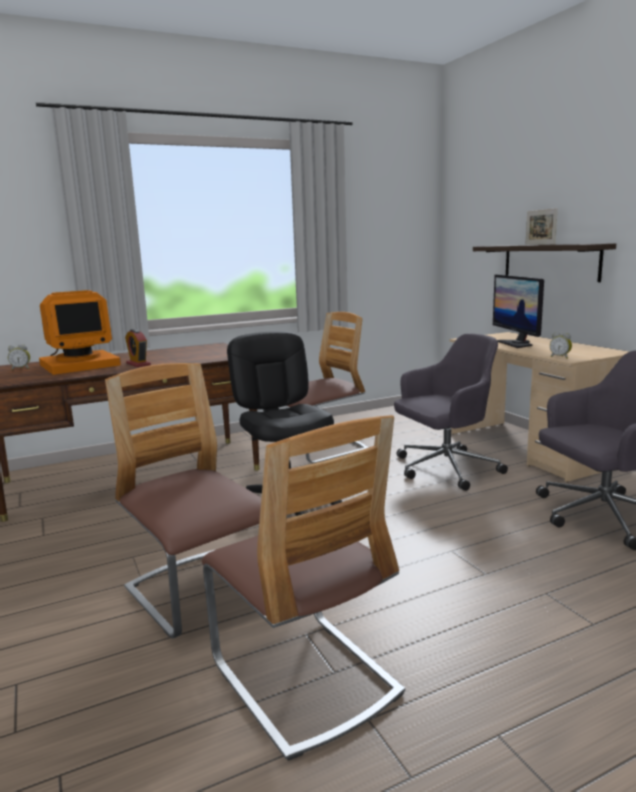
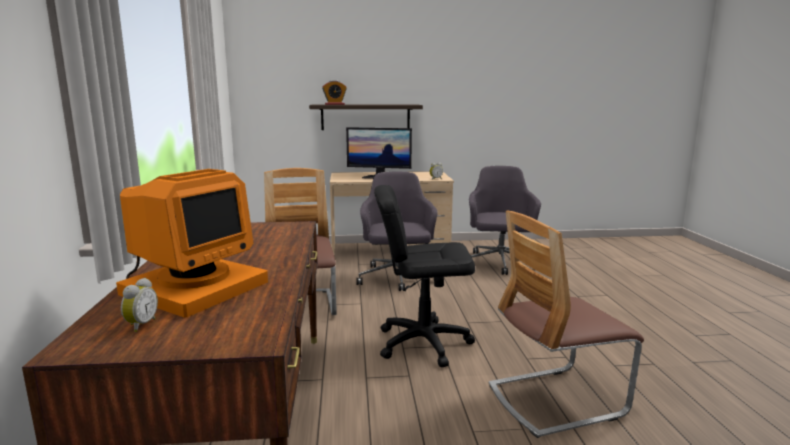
camera: 70 degrees left, 0 degrees up
(79, 364) = (194, 287): monitor -> monitor turned 45 degrees clockwise
(138, 364) = (263, 259): alarm clock -> alarm clock (334, 104)
(304, 678) = (660, 373): chair -> none
(539, 244) = (362, 104): picture frame -> none

